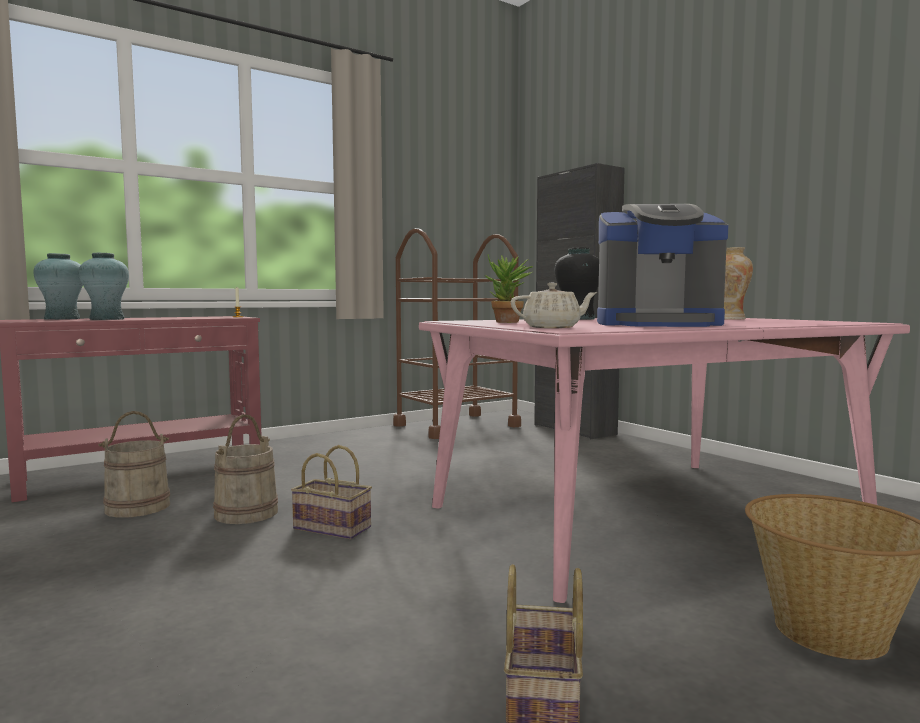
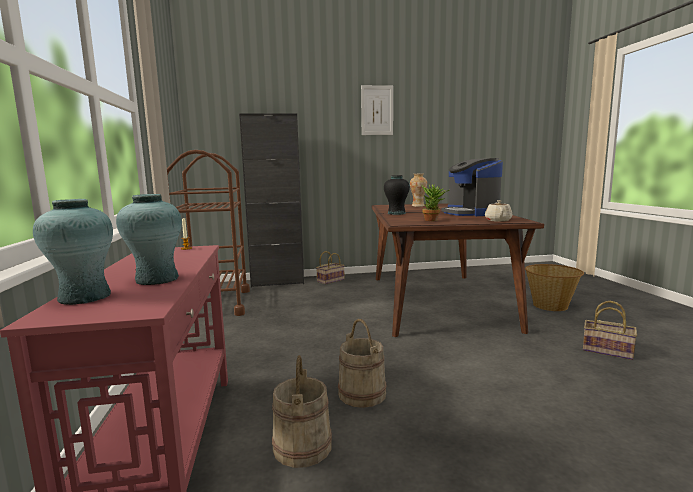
camera: 65 degrees left, 5 degrees up
(334, 527) = (413, 366): basket -> basket (331, 280)
(645, 516) = (437, 301): pink dining table -> brown dining table
(657, 324) = (471, 213): coffee machine -> coffee machine turned 135 degrees clockwise
(762, 127) = (377, 110): none -> picture

